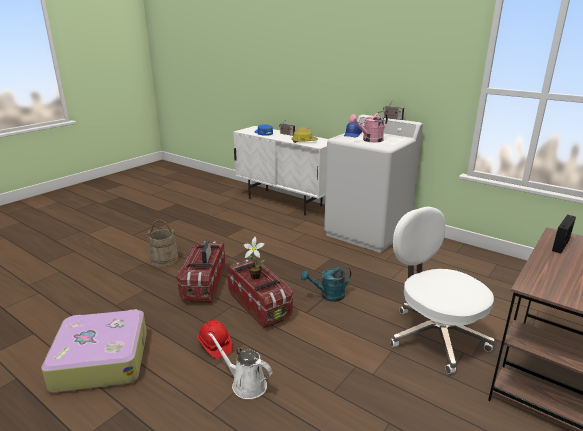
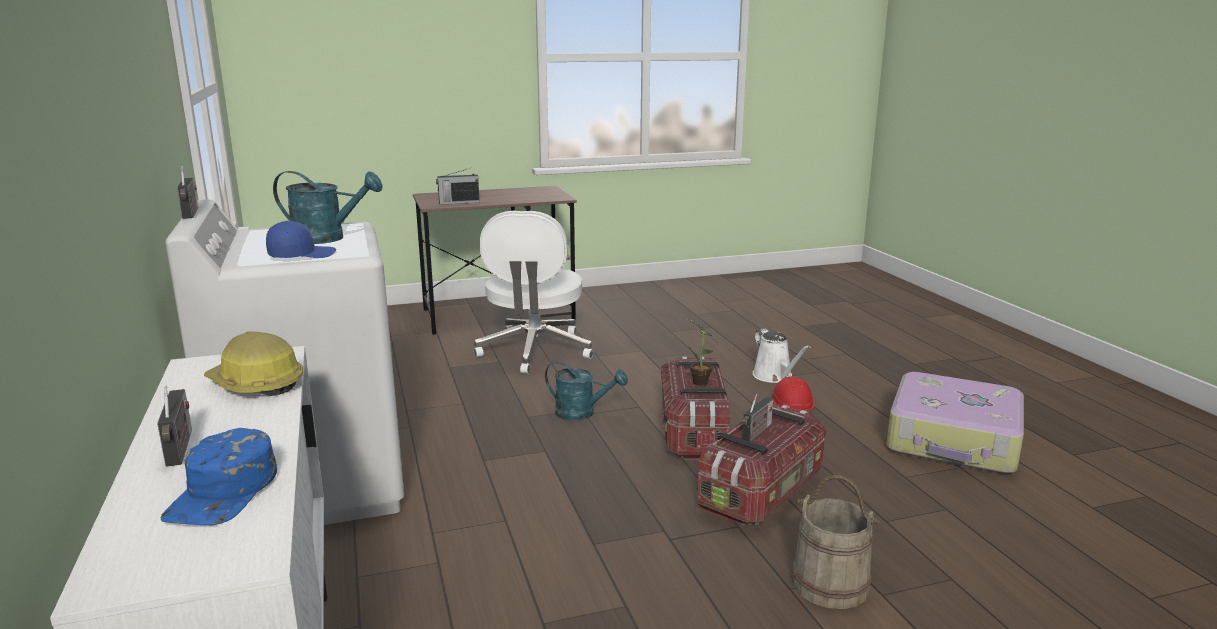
camera: 145 degrees left, 5 degrees down
(369, 140) = (328, 238): pink watering can -> turquoise watering can

